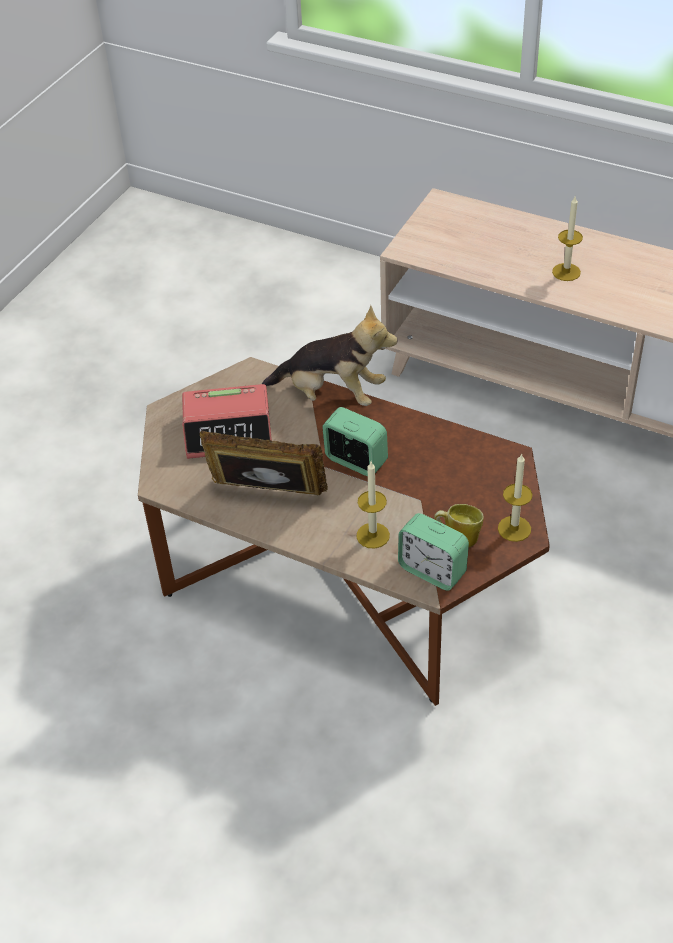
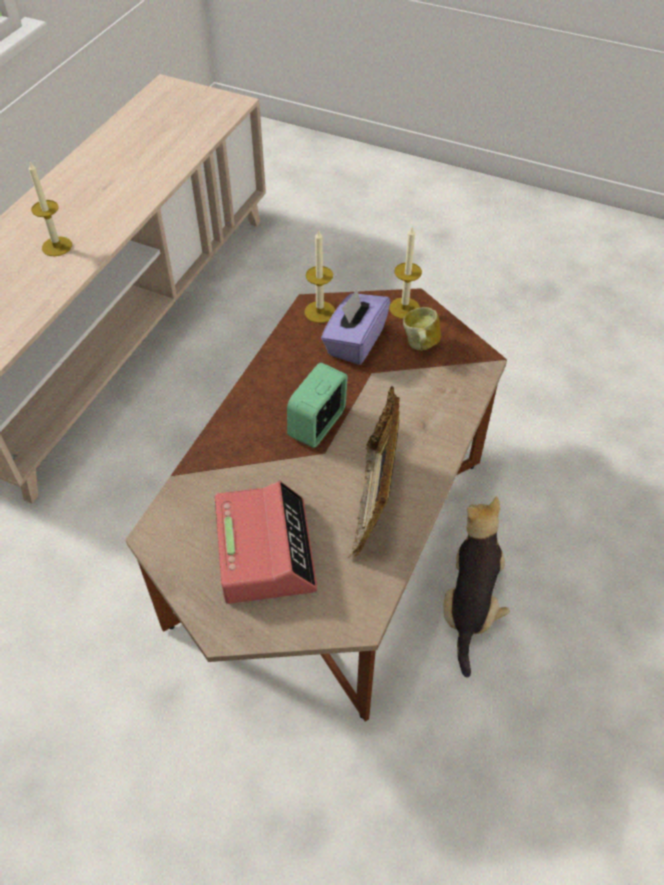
camera: 95 degrees left, 5 degrees up
(332, 394) = (207, 449): plush toy -> plush toy (470, 604)
(373, 535) = (423, 408): candle -> candle (319, 312)
(432, 570) = (462, 364): alarm clock -> none
(462, 488) = (355, 342): none -> purple tissue box

